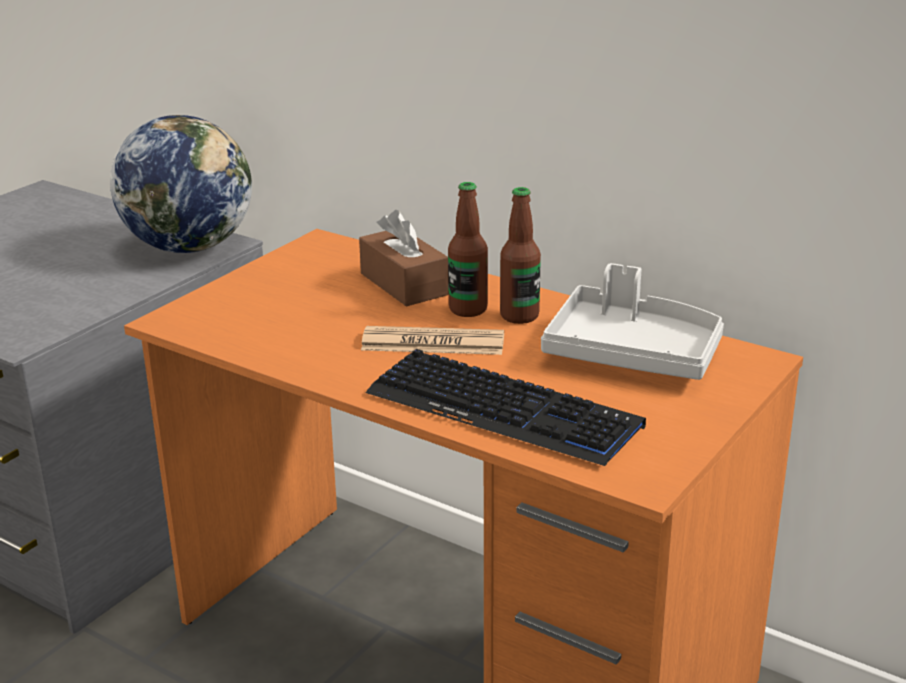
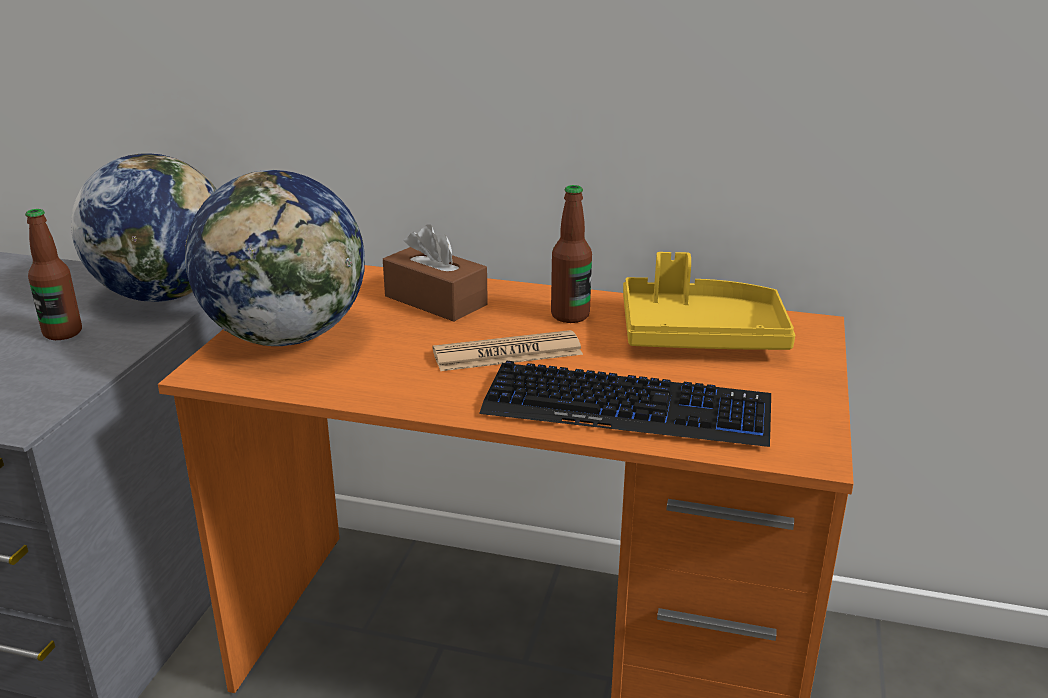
camera: 20 degrees left, 0 degrees up
(252, 299) = (287, 336): none -> globe
(468, 309) = (516, 316): bottle -> bottle (63, 333)
(632, 353) = (700, 335): grey tray -> yellow tray

